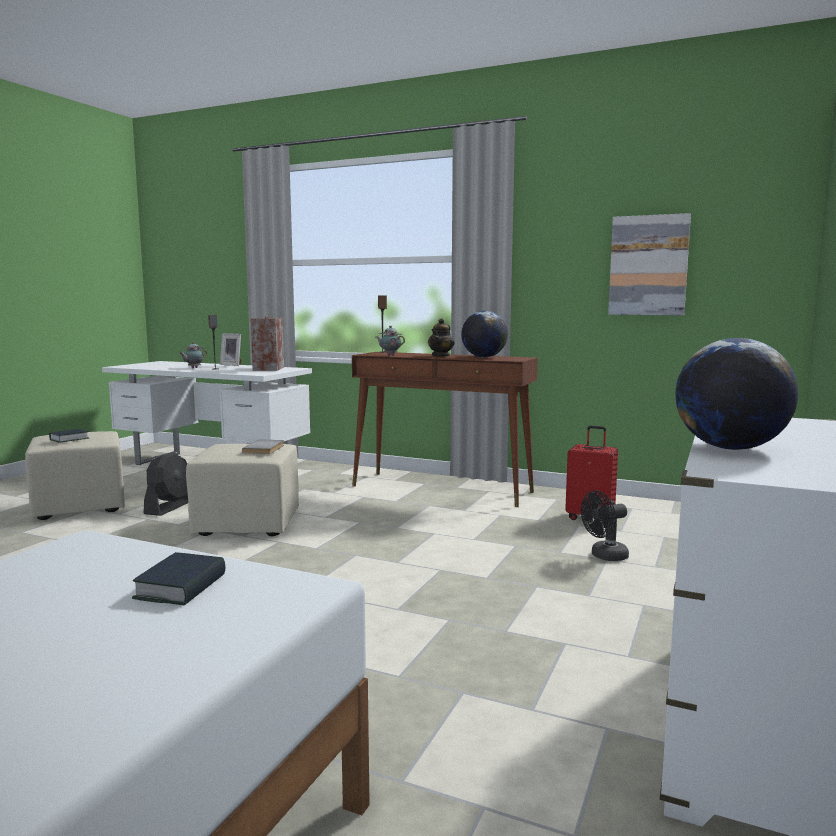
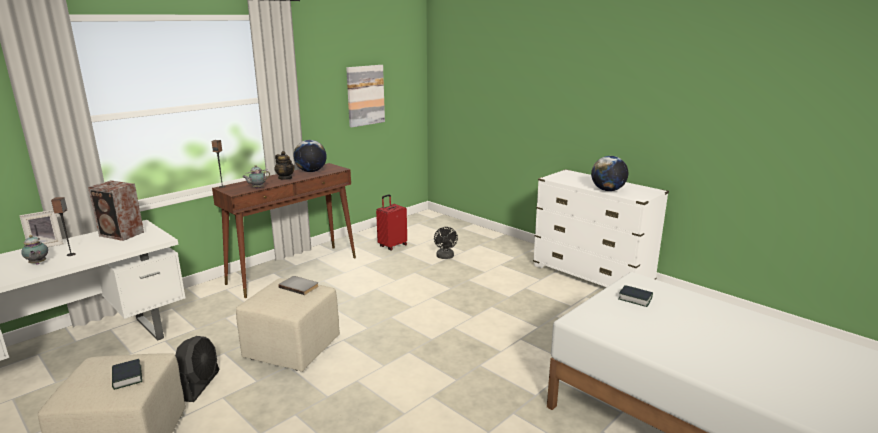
camera: 70 degrees left, 10 degrees up
(169, 507) = (199, 385): black fan -> black fan turned 60 degrees clockwise

